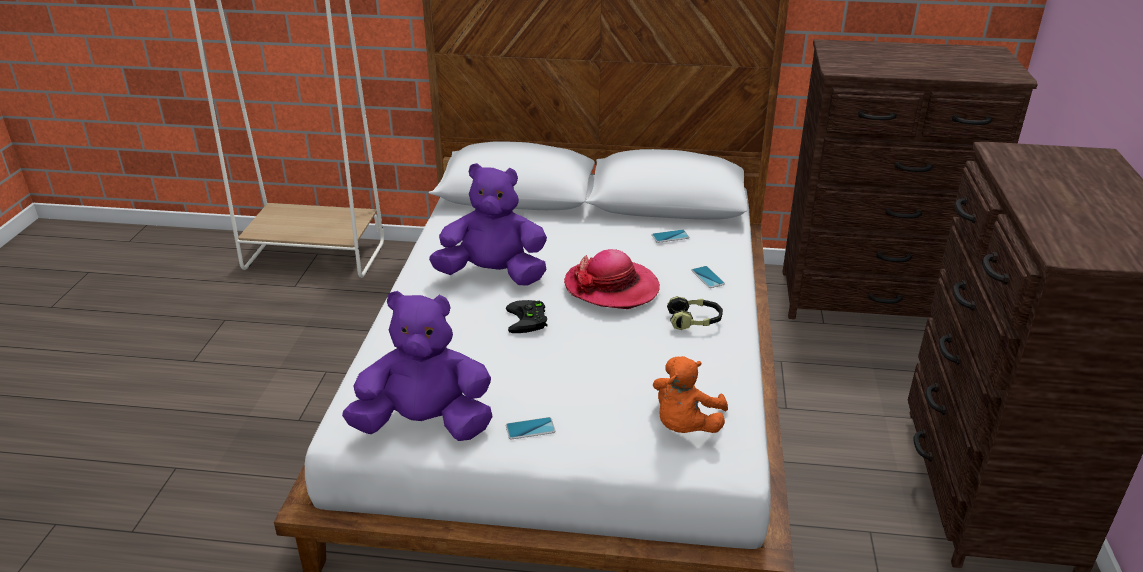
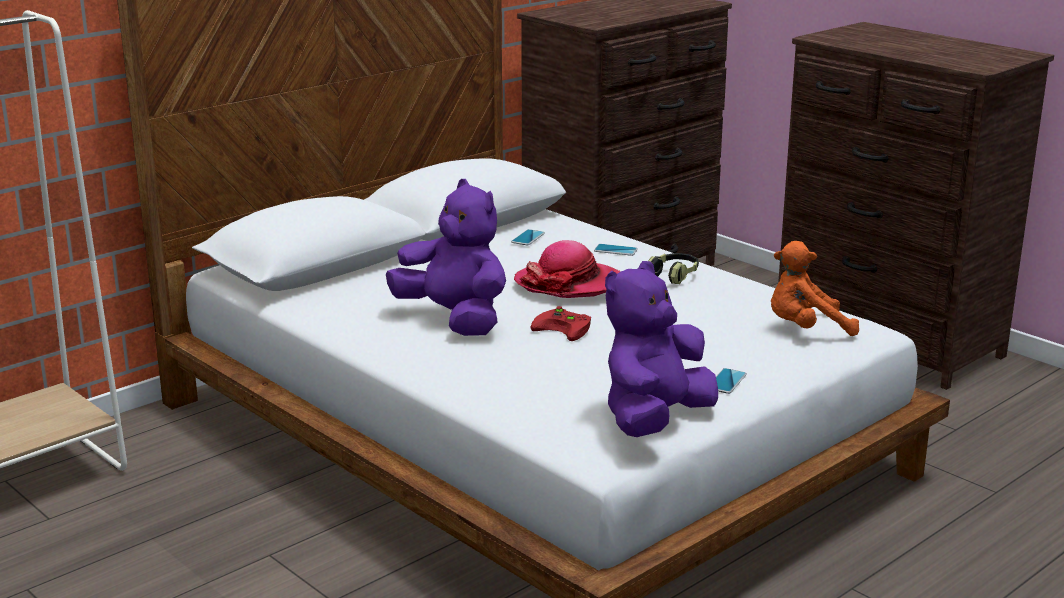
camera: 50 degrees left, 10 degrees down
(493, 275) = (454, 319): purple plush toy -> purple plush toy turned 90 degrees clockwise
(528, 320) = (565, 328): black game controller -> red game controller
(685, 426) = (805, 329): orange plush toy -> orange plush toy turned 105 degrees clockwise

